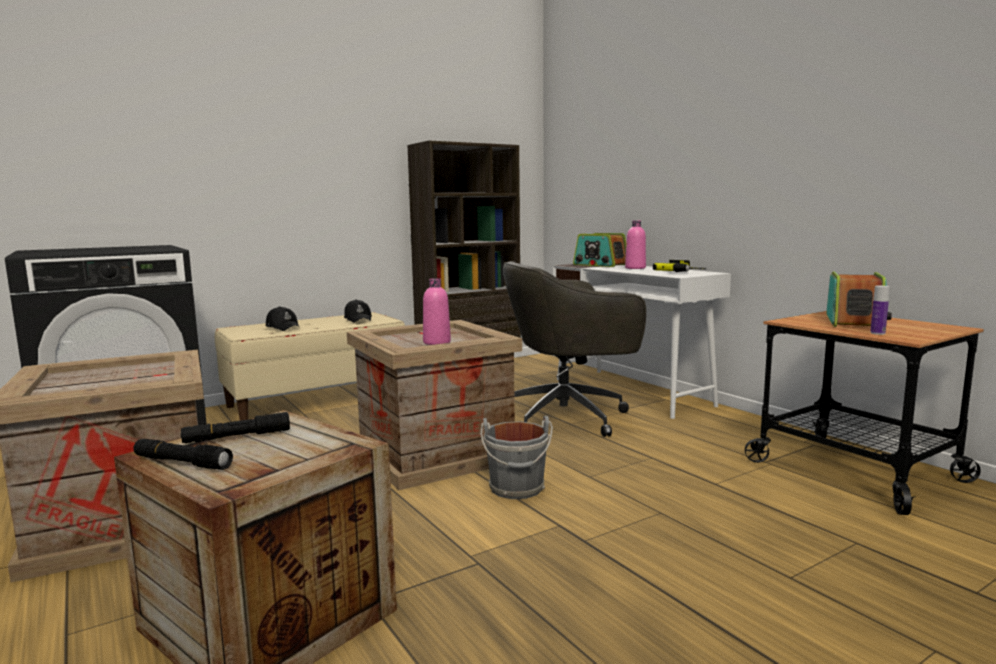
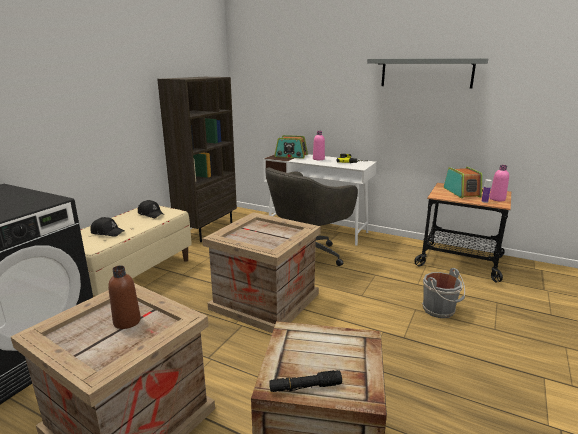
camera: 30 degrees left, 10 degrees up
(131, 376) = (127, 321): none -> brown bottle
(237, 437) = (295, 354): black flashlight -> none
(437, 342) = (273, 237): pink bottle -> pink bottle (497, 199)
(517, 489) = (338, 314): grey bucket -> grey bucket (440, 310)
(811, 104) = (426, 73): none -> grey shelf

